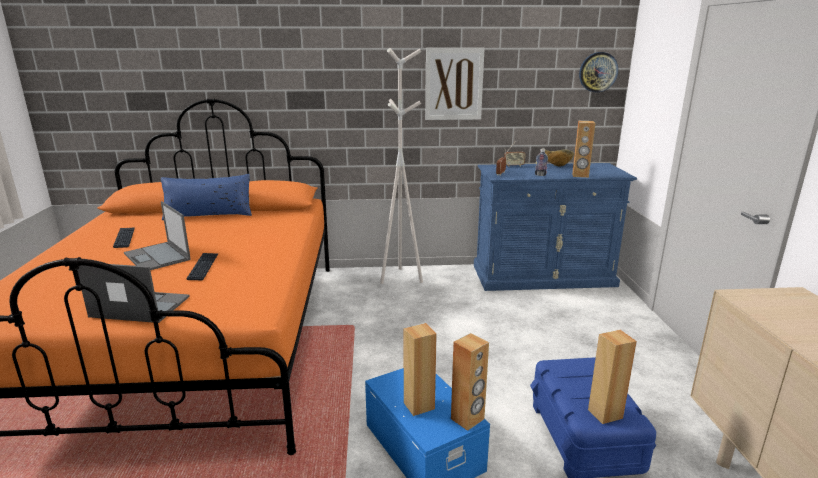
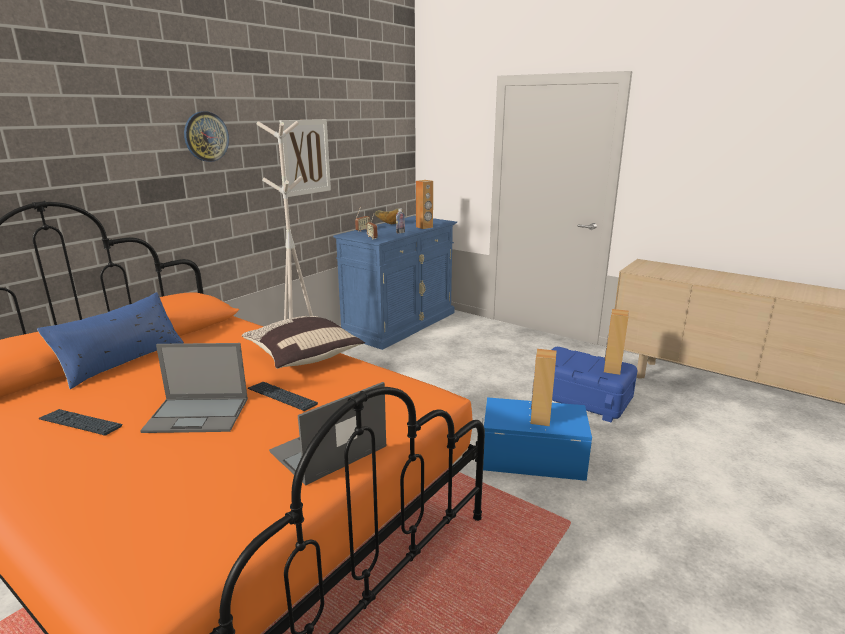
camera: 50 degrees left, 0 degrees up
(276, 248) = (303, 355): none -> pillow
(467, 419) = (573, 409): brown speaker -> none
(598, 72) = (399, 139): wall clock -> wall clock (206, 136)

